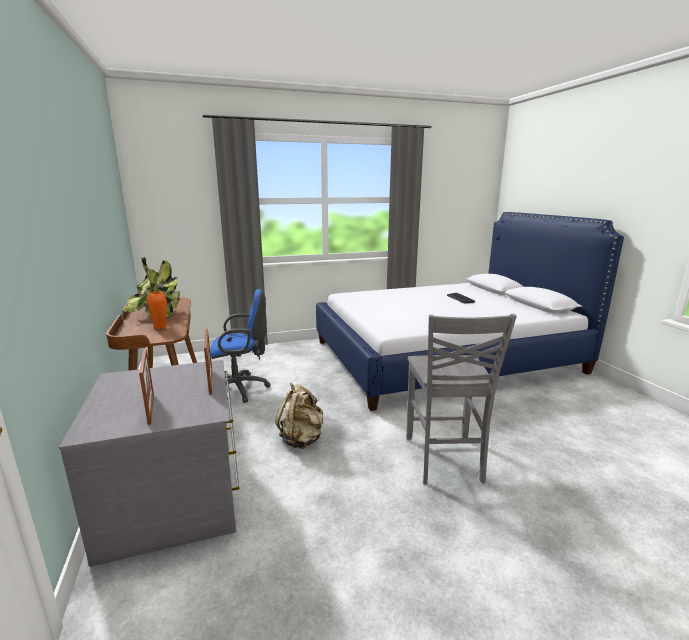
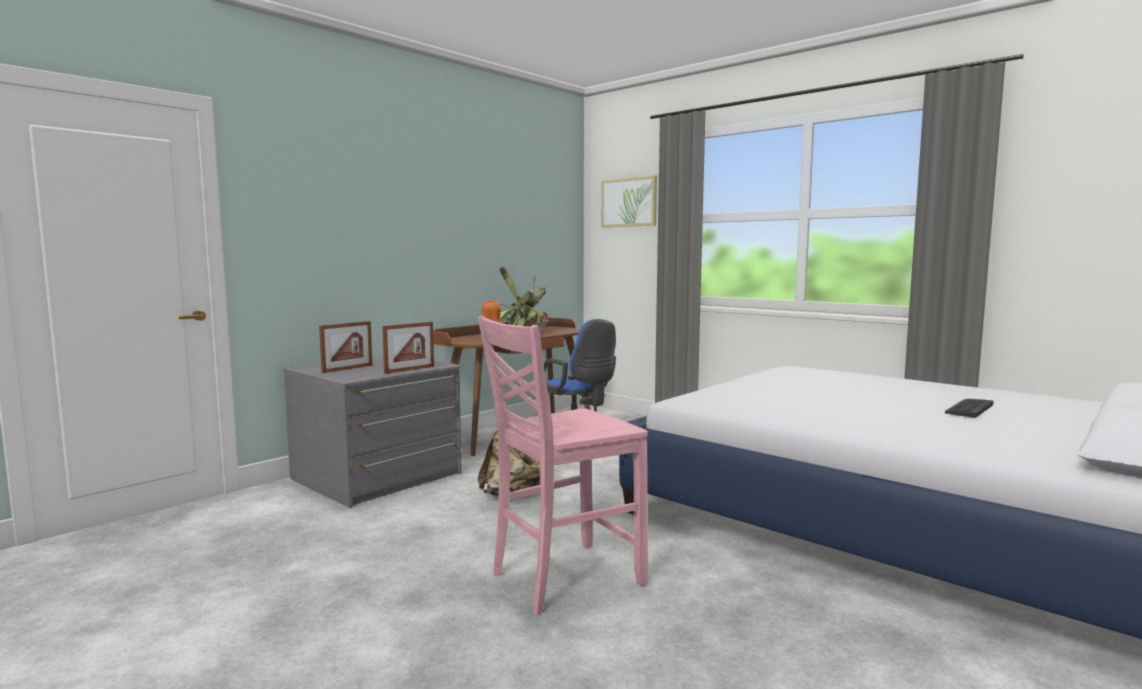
camera: 60 degrees right, 10 degrees down
(179, 185) = (629, 202): none -> picture
(444, 460) = (563, 578): grey chair -> pink chair

